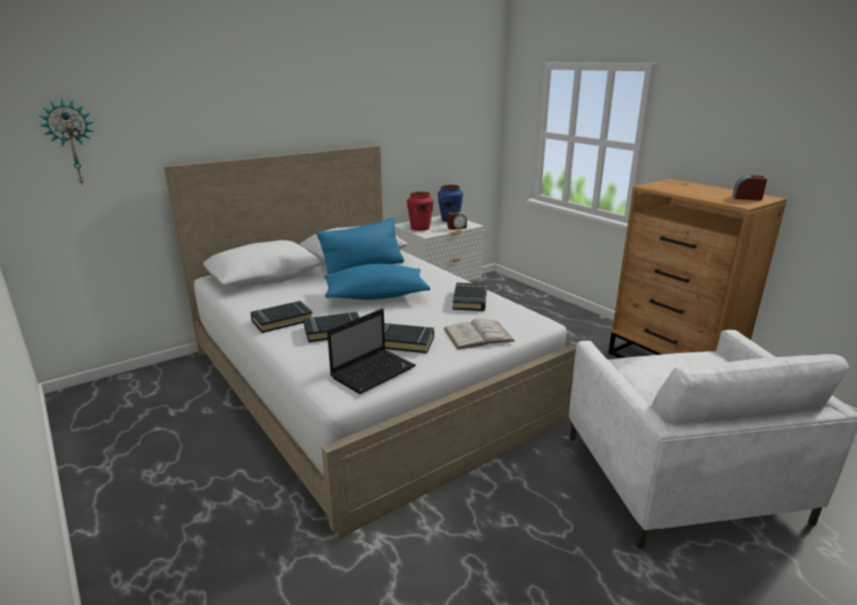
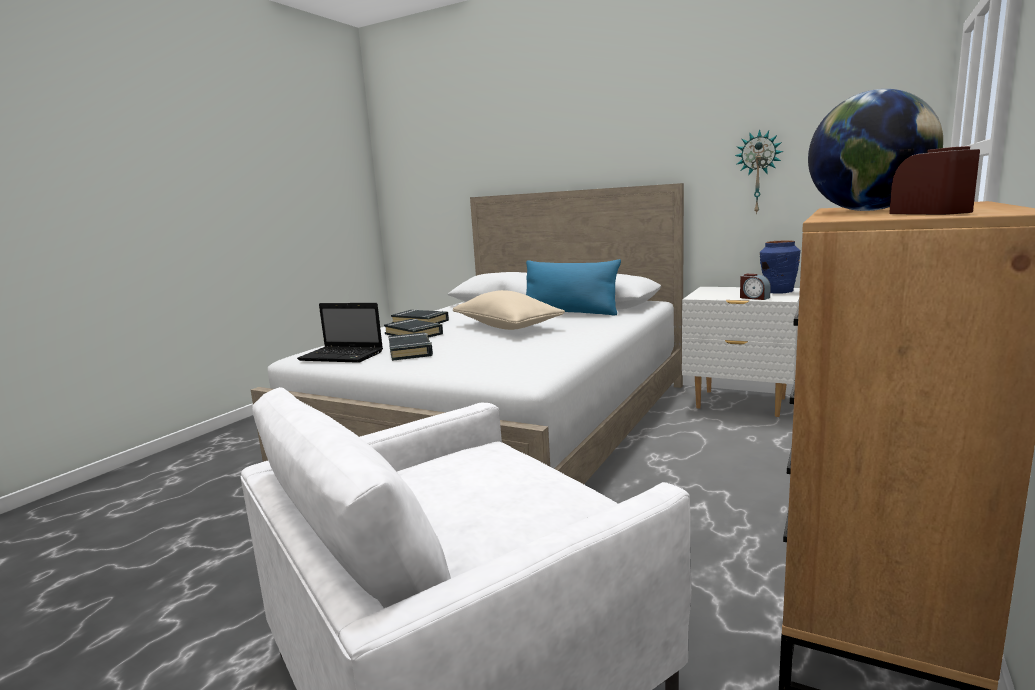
camera: 65 degrees right, 10 degrees down
(71, 143) = (422, 177): wall clock -> wall clock (758, 172)
(376, 296) = (507, 327): blue pillow -> beige pillow
(420, 228) = (712, 292): red vase -> none
(470, 300) = (546, 349): black book -> none
(478, 335) = (453, 366): white book -> none
(697, 193) = (867, 210): none -> globe

